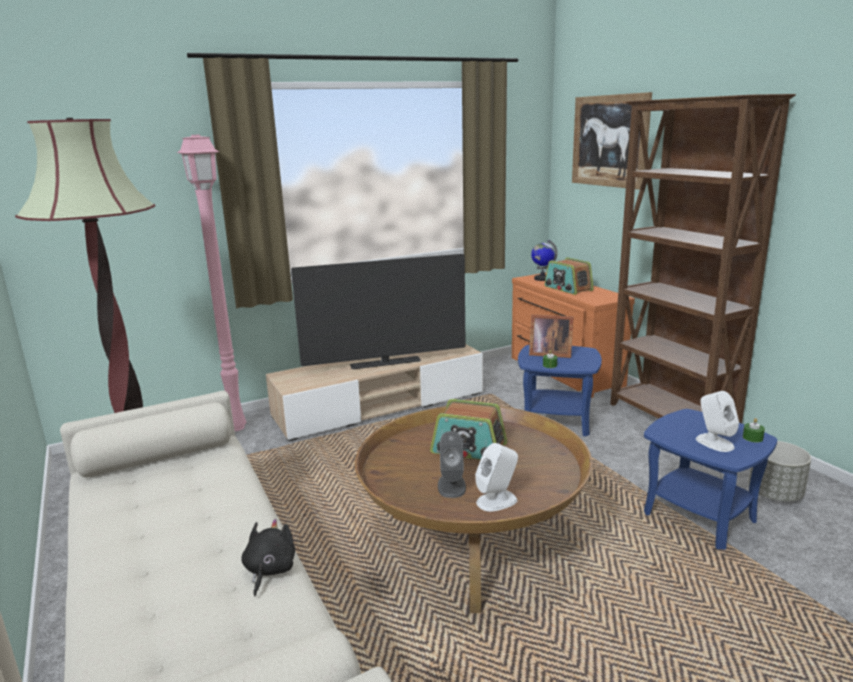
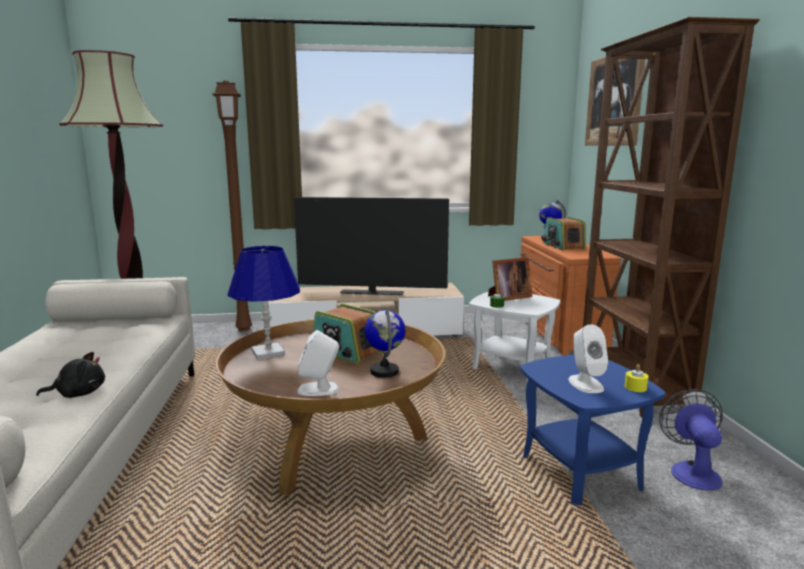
camera: 20 degrees right, 5 degrees down
(235, 427) = (243, 329): pink floor lamp -> brown floor lamp
(269, 571) = (78, 394): black plush toy -> black plush toy turned 45 degrees clockwise
(393, 467) = (268, 353): none -> blue table lamp
(451, 486) = (296, 372): grey speaker -> none
(532, 465) = (384, 371): none -> globe
(548, 353) = (507, 297): picture frame -> picture frame turned 60 degrees counterclockwise
(557, 421) = (512, 367): blue side table -> white side table
(752, 438) = (635, 387): green candle -> yellow candle
(774, 494) = (692, 471): grey planter -> fan

